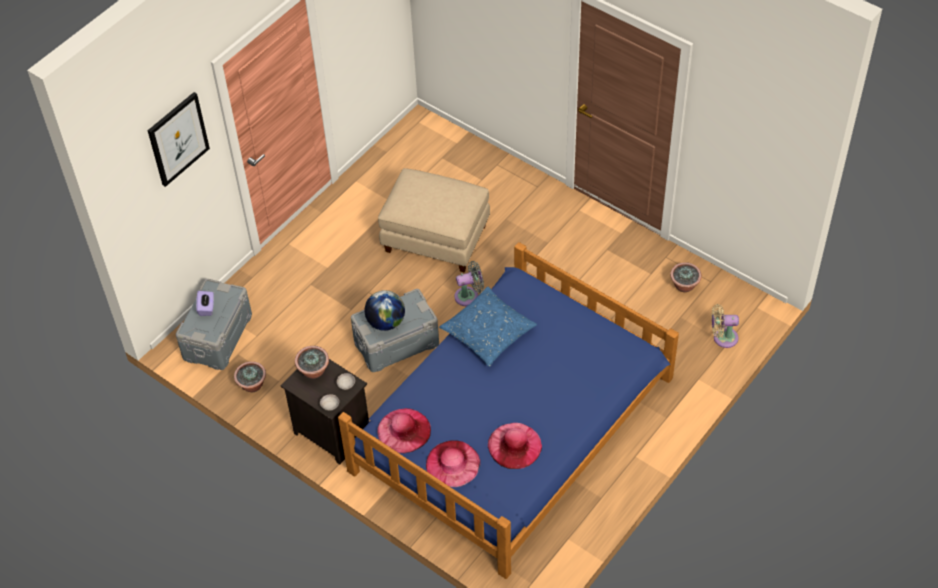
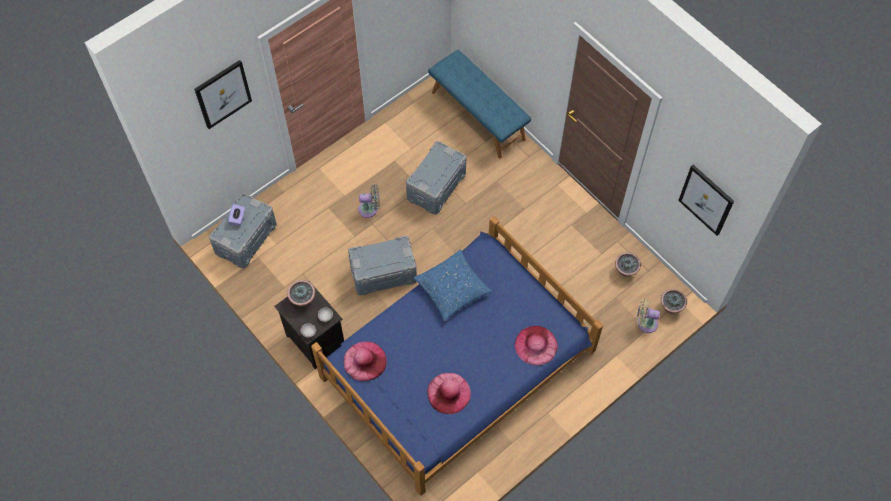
camera: 10 degrees right, 10 degrees up
(252, 385) = (263, 287): potted plant -> potted plant (671, 307)
(386, 322) = (375, 260): globe -> none
(436, 238) = (437, 186): beige ottoman -> grey storage box
(453, 463) = (396, 398): pink hat -> pink hat (536, 345)
(466, 153) = (478, 115): none -> blue bench
(469, 296) = (450, 243): grey fan -> grey fan (370, 209)
(766, 157) = (706, 199): none -> picture

